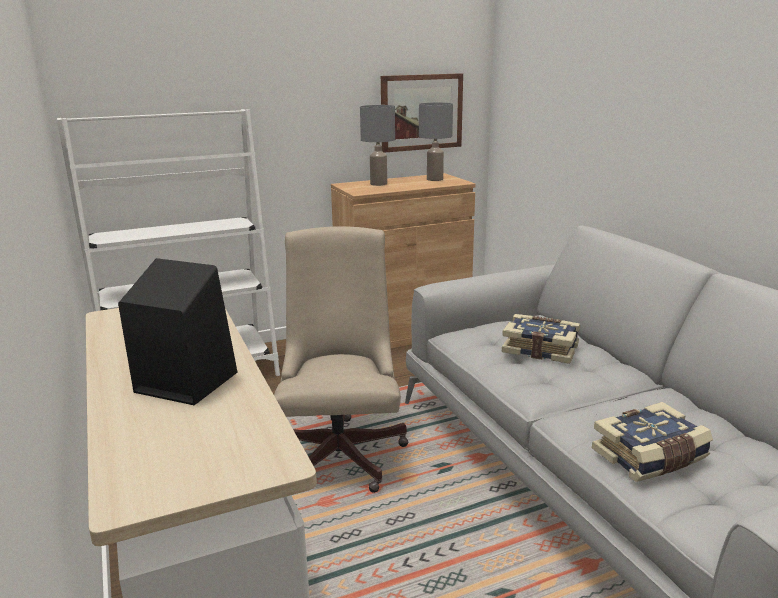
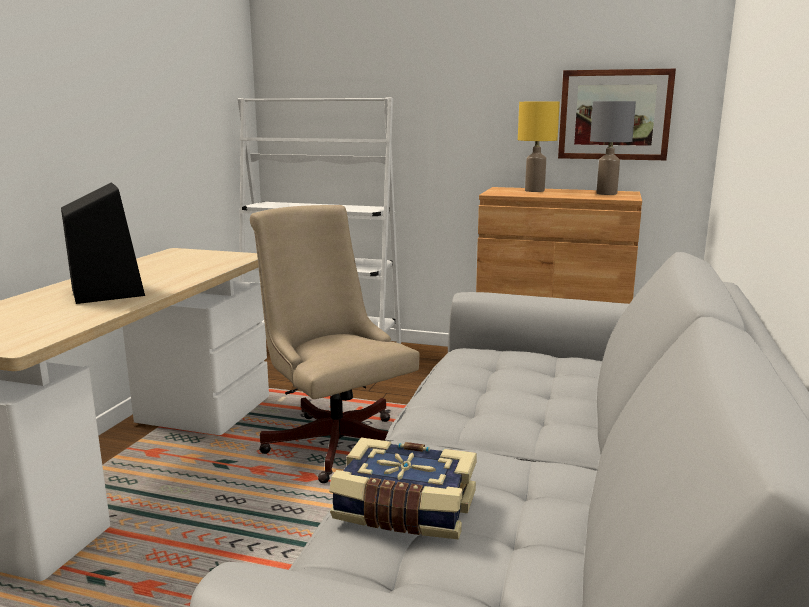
camera: 40 degrees right, 5 degrees down
(341, 450) = (334, 440): beige office chair -> beige office chair turned 75 degrees counterclockwise
(379, 184) = (534, 191): grey table lamp -> yellow table lamp
(540, 349) = (521, 385): book -> none

